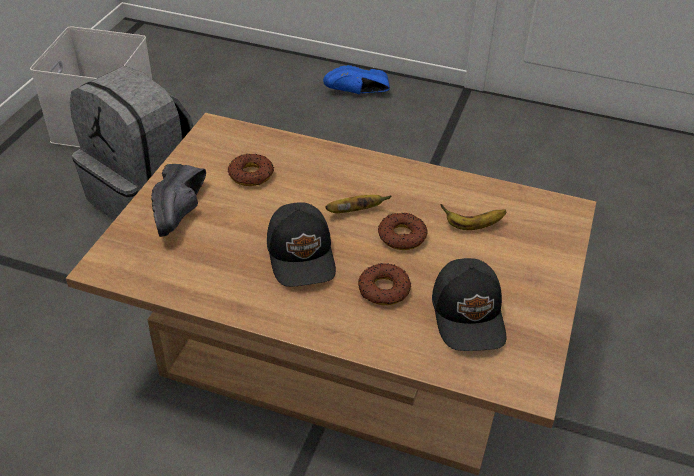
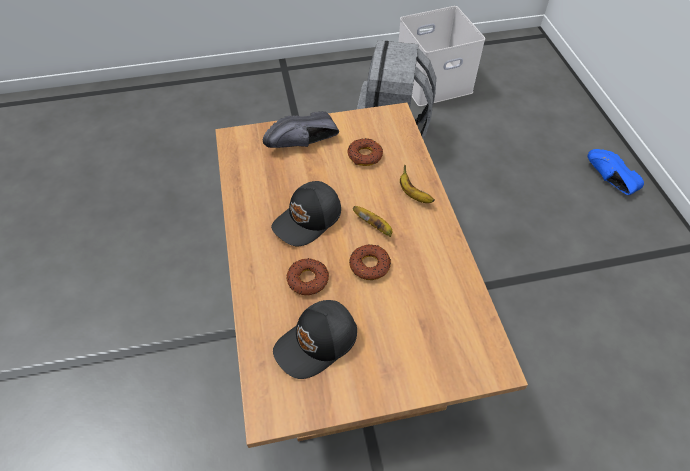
camera: 60 degrees right, 10 degrees up
(472, 226) = (416, 304): banana -> banana (413, 194)

